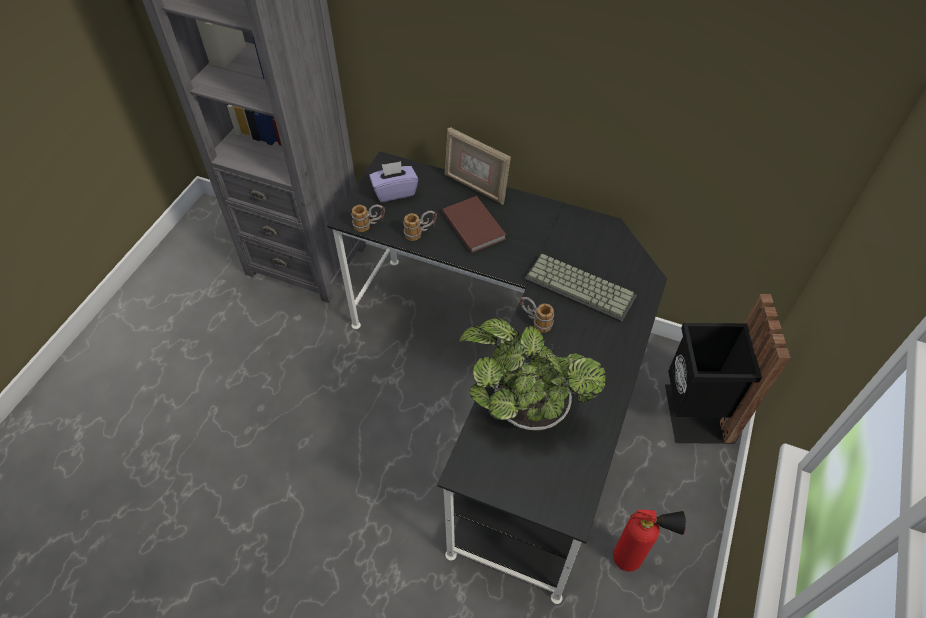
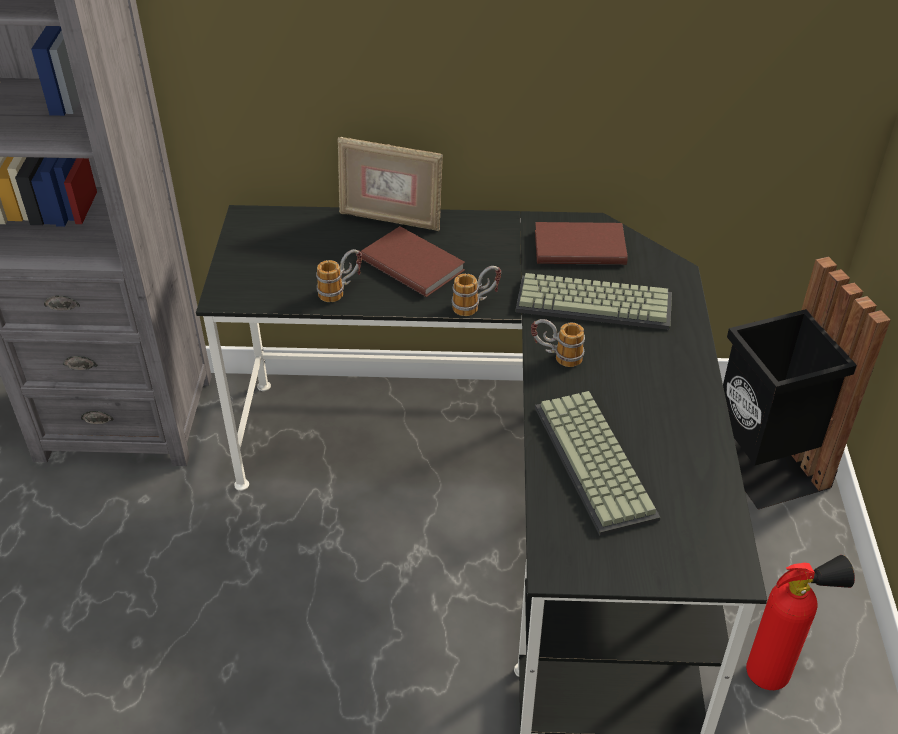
camera: 20 degrees left, 10 degrees down
(369, 226) = (261, 298): mug -> mug (476, 305)
(394, 191) = (277, 248): purple tissue box -> none
(524, 407) = (598, 462): potted plant -> keyboard
(590, 240) = (578, 246): none -> brown book

